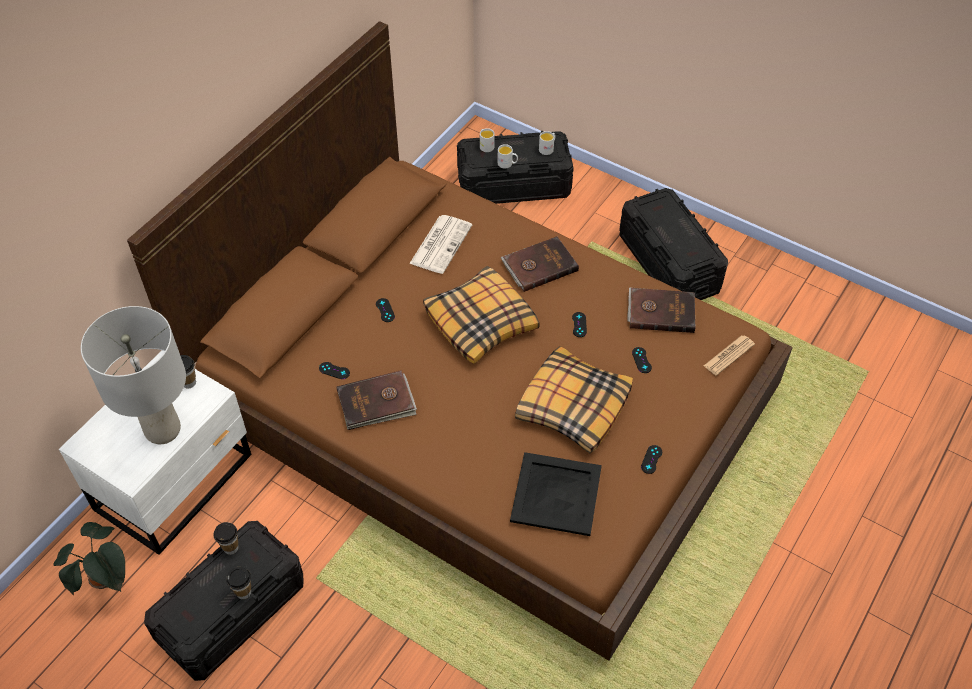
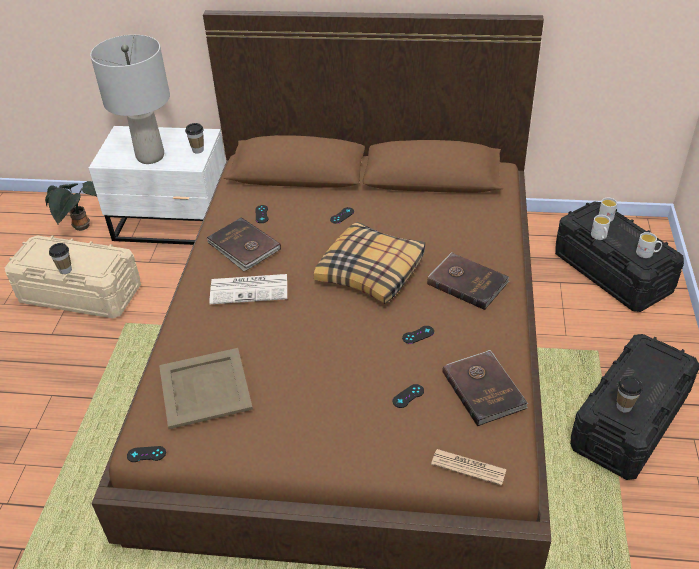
camera: 65 degrees right, 10 degrees down
(231, 547) = (100, 249): cup -> cup (624, 406)
(231, 612) = (80, 293): black storage box -> beige storage box
(441, 243) = (439, 217): newspaper -> newspaper (250, 289)
(557, 493) = (206, 388): black tray -> beige tray
(572, 406) = (315, 365): pillow -> none
(651, 459) = (286, 447): black game controller -> black game controller (146, 454)

